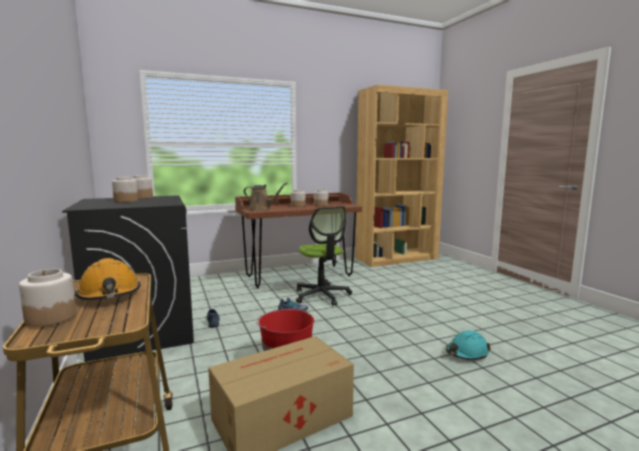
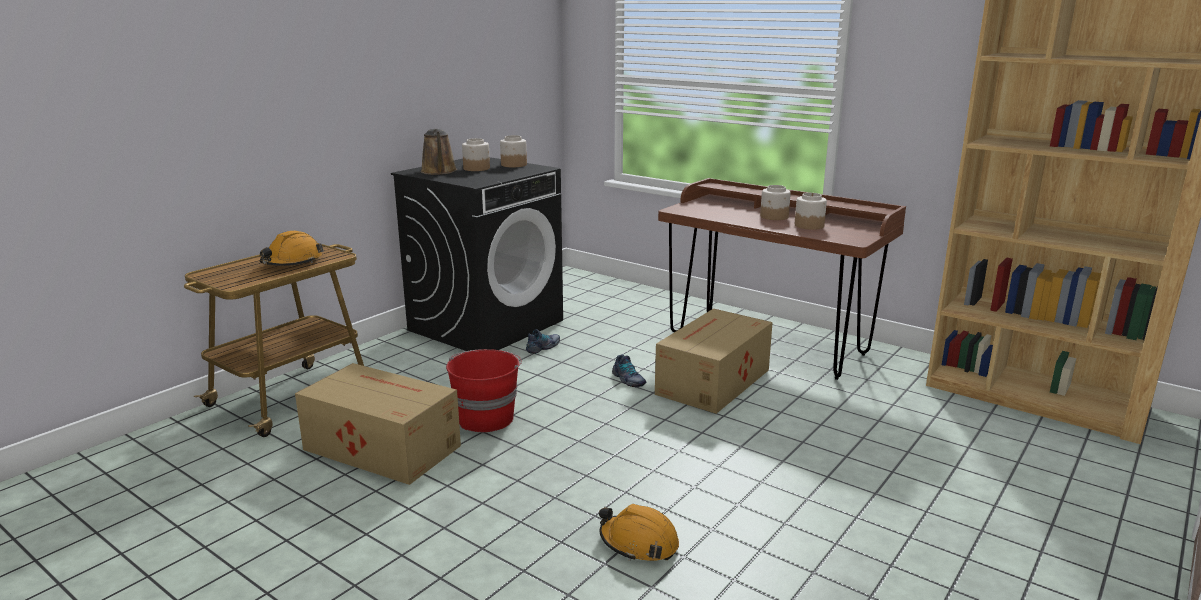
camera: 60 degrees right, 10 degrees up
(51, 317) = (236, 265): jar -> none
(261, 209) = (699, 209): brown watering can -> brown watering can (439, 172)
(322, 295) = (711, 382): office chair -> cardboard box
(467, 353) = (639, 543): turquoise hard hat -> orange hard hat

